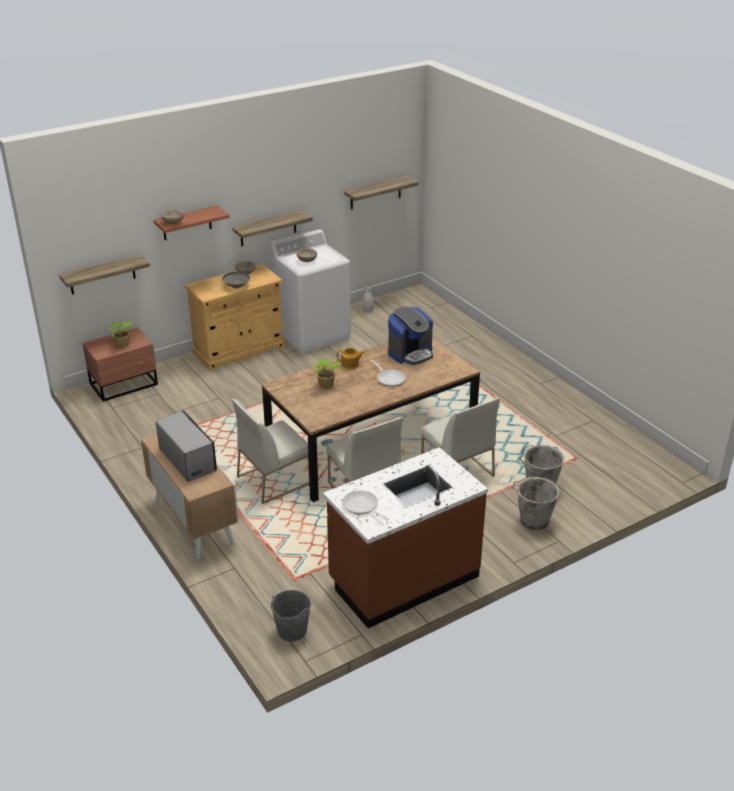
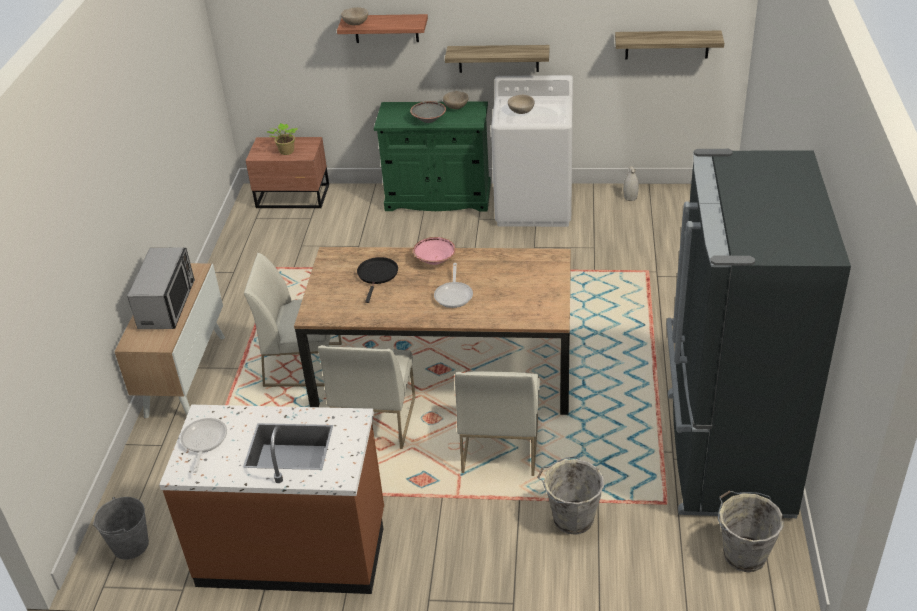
camera: 40 degrees right, 5 degrees up
(102, 275) = (280, 66): shelf -> none
(239, 350) = (438, 198): beige cabinet -> green cabinet
(325, 385) = (377, 275): potted plant -> black frying pan
(350, 364) = (434, 260): teapot -> pink bowl
(410, 354) = (517, 272): coffee machine -> none
(533, 520) = (513, 558): grey bucket -> grey bucket (743, 554)
(577, 422) = (725, 453): none -> black fridge

